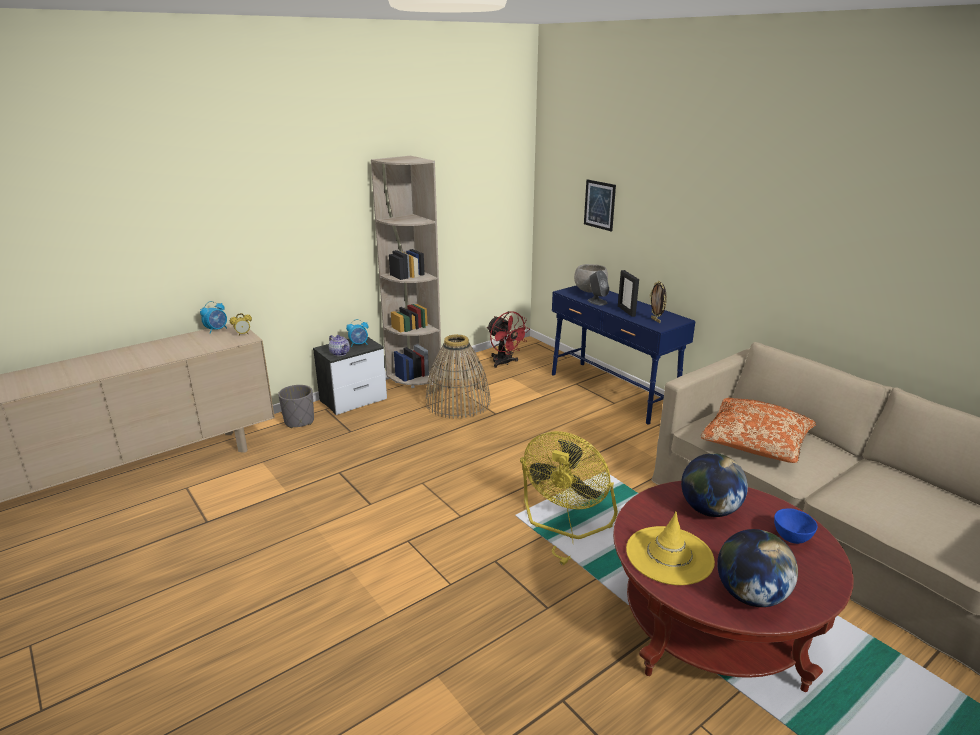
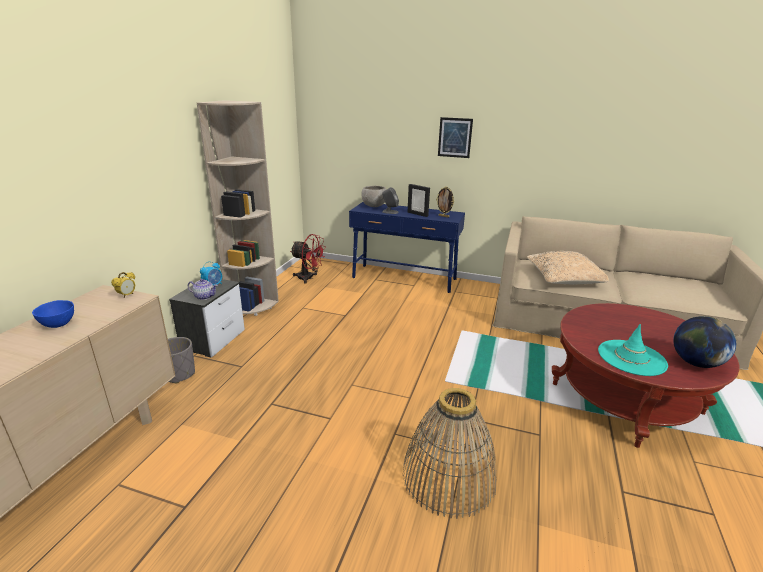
camera: 35 degrees left, 0 degrees up
(217, 330) = (86, 299): alarm clock -> none
(457, 402) = (307, 316): basket -> basket (448, 477)
(562, 525) = (481, 375): yellow fan -> none
(599, 205) = (368, 139): picture -> picture (455, 137)
(669, 555) = (631, 358): yellow hat -> turquoise hat
(709, 510) = (607, 323): globe -> none
(756, 441) = (565, 277): orange pillow -> beige pillow
(791, 537) = (660, 323): blue bowl -> blue bowl (58, 324)

